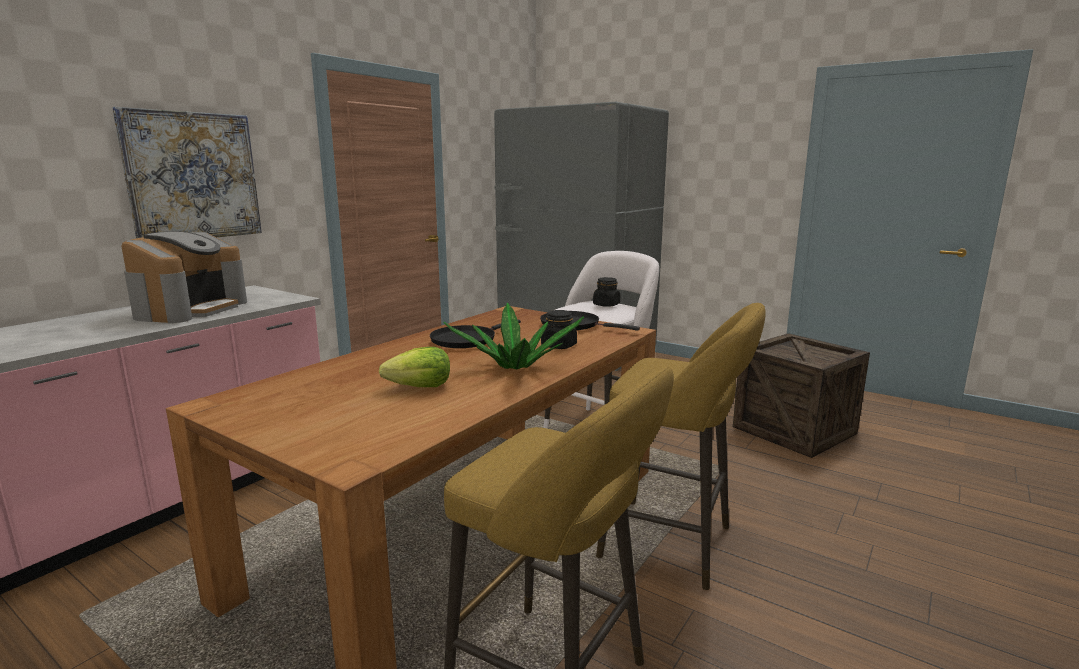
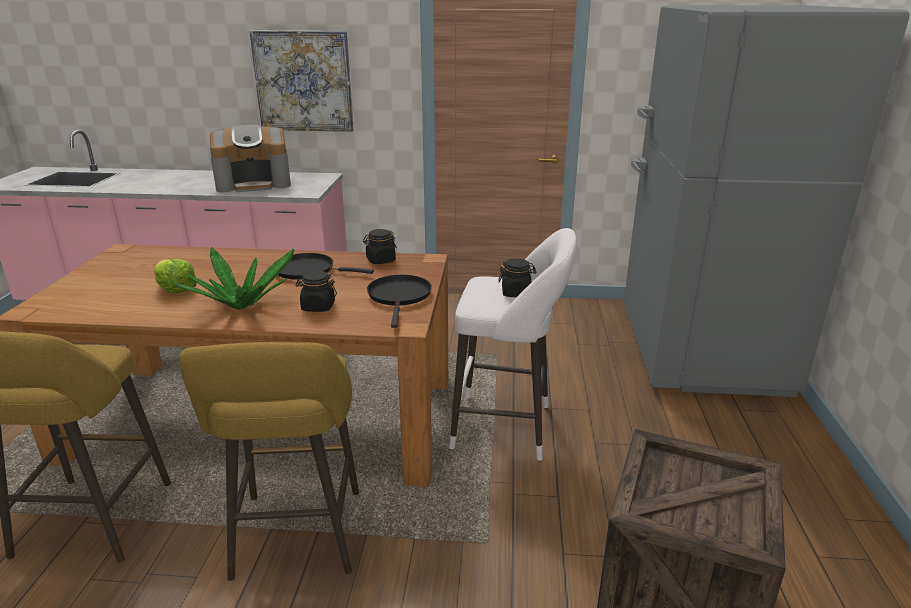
camera: 60 degrees right, 10 degrees up
(485, 320) = (380, 260): none -> black jar

